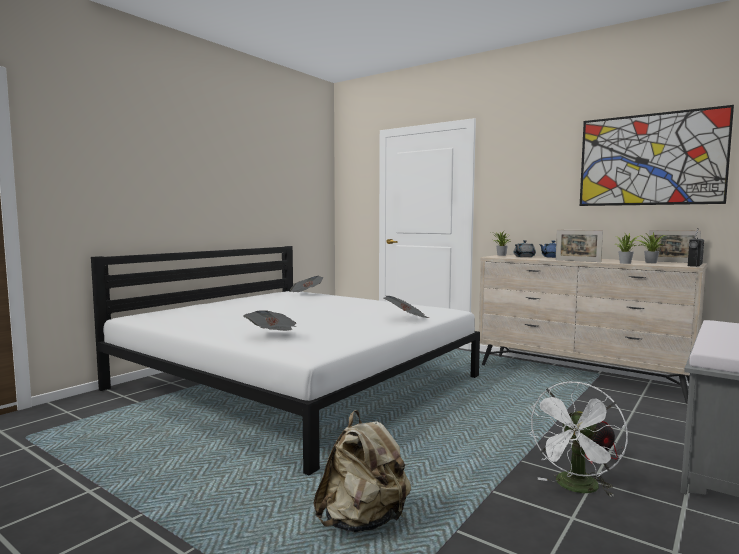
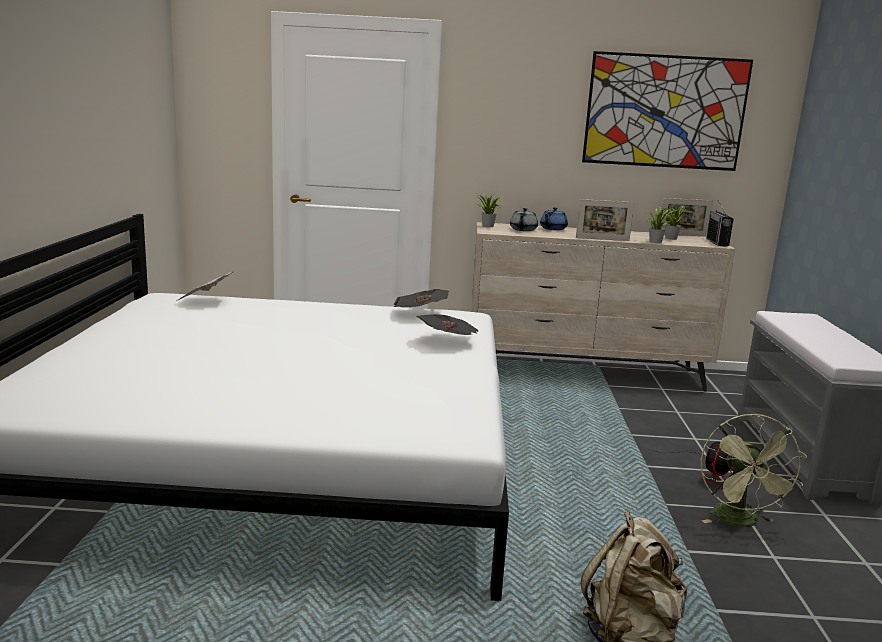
camera: 35 degrees left, 10 degrees up
(272, 335) = (345, 410): newspaper -> newspaper (420, 314)
(576, 488) = (740, 522): white fan -> green fan

